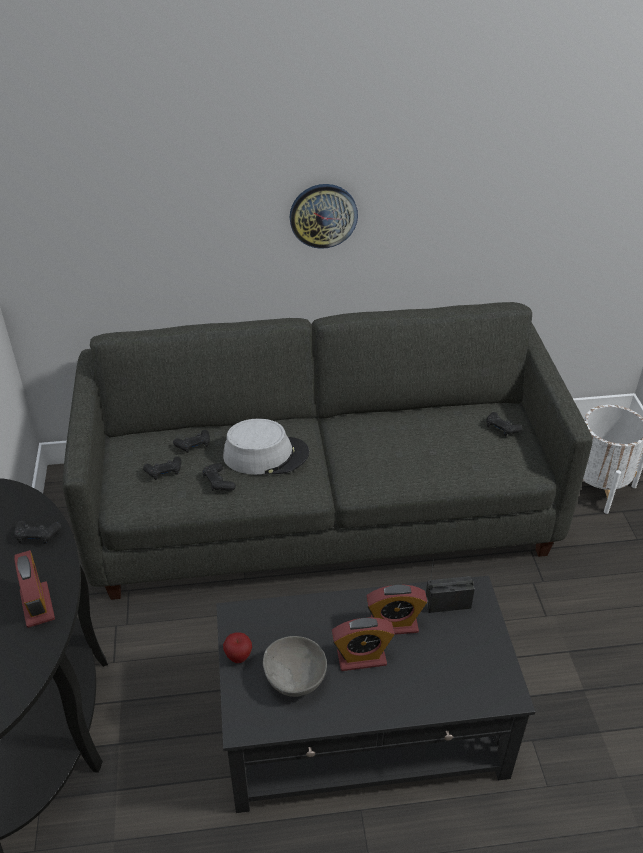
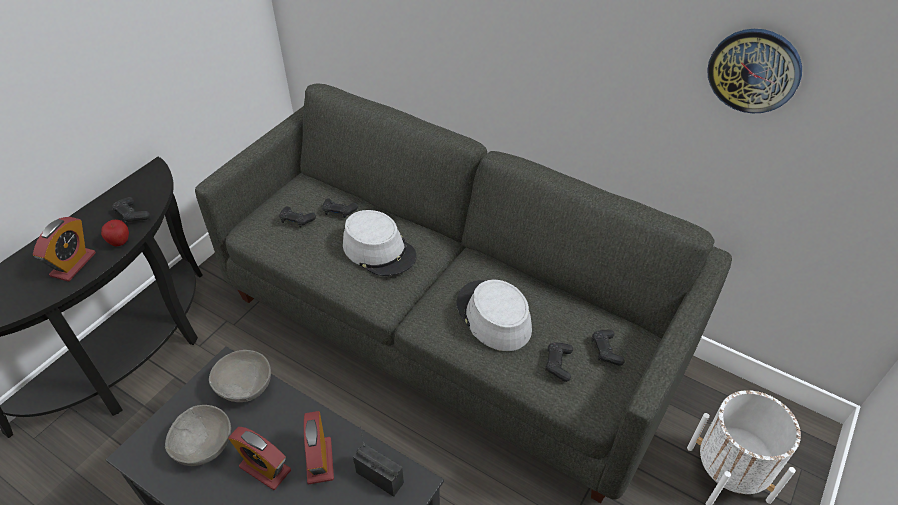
camera: 40 degrees right, 5 degrees up
(218, 482) = (322, 251): black game controller -> black game controller (558, 364)
(238, 657) = (191, 398): apple -> apple (120, 242)
(274, 619) = (246, 387): none -> grey bowl
(323, 215) = (531, 49): wall clock -> wall clock (754, 70)
(394, 624) = (319, 461): alarm clock -> alarm clock turned 45 degrees clockwise
(406, 450) = (493, 316): none -> grey hat

